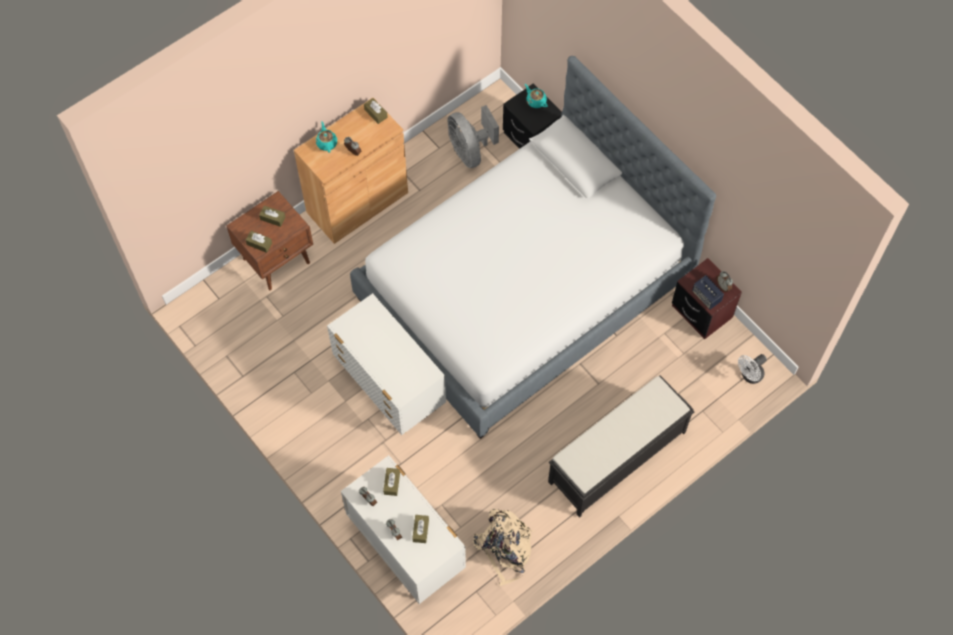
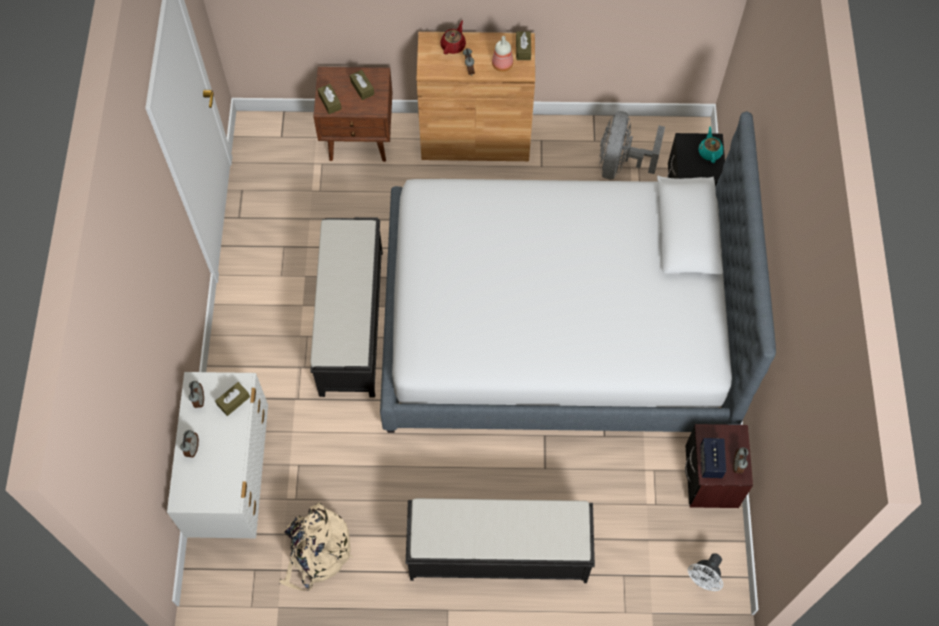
camera: 40 degrees right, 0 degrees up
(326, 143) = (453, 45): turquoise teapot -> red teapot
(371, 133) = (501, 64): none -> bottle
(390, 388) = (351, 324): white dresser -> black bench
(420, 530) = (217, 465): brown tissue box -> none
(749, 376) = (703, 579): white fan -> white fan turned 60 degrees counterclockwise

